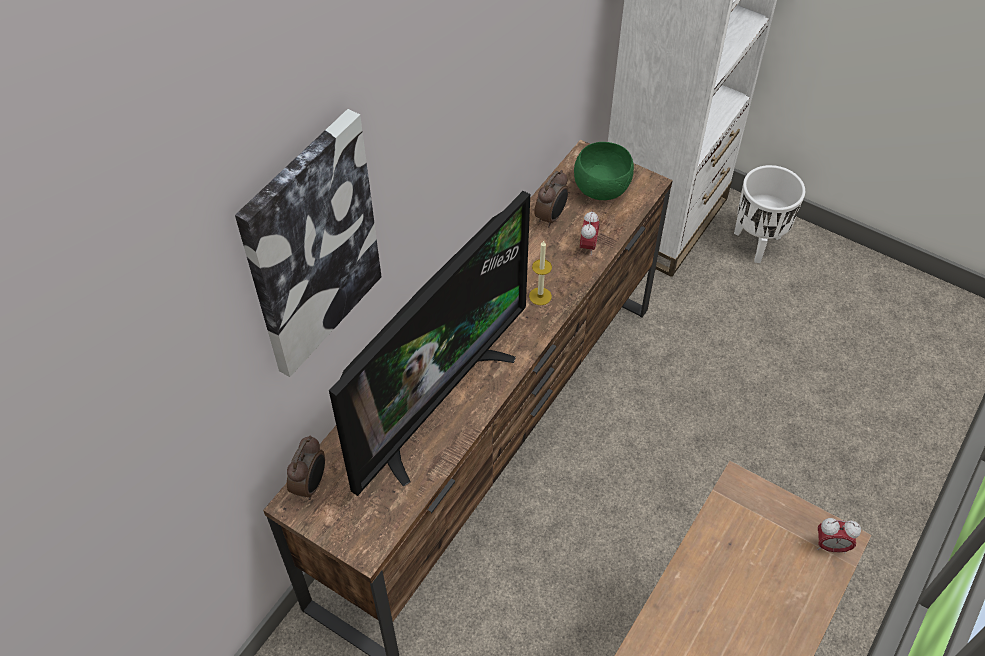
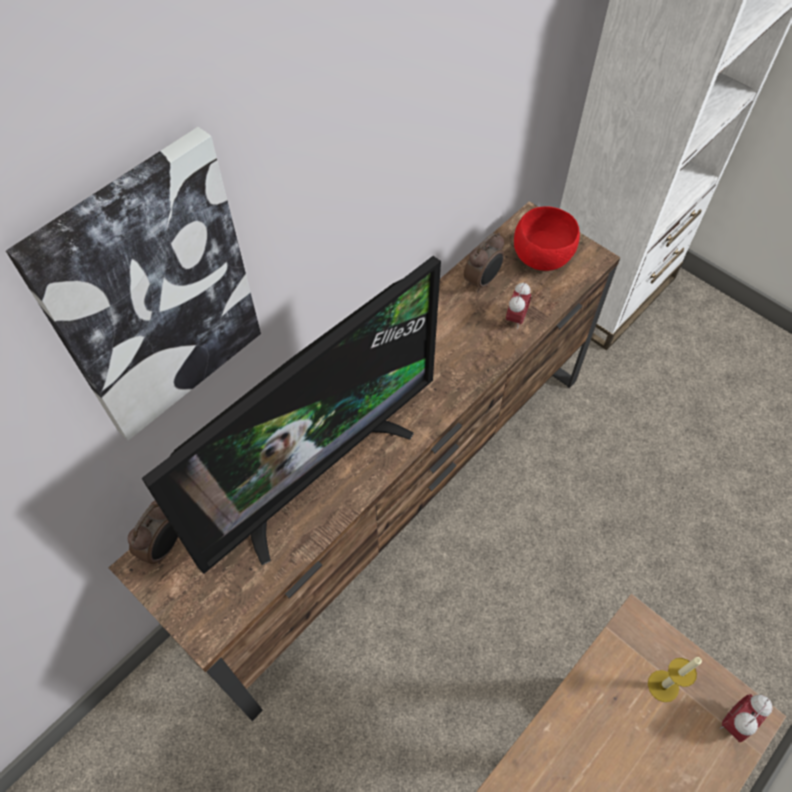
camera: 10 degrees right, 5 degrees up
(540, 296) = (454, 367): candle -> candle (663, 686)
(602, 188) = (542, 257): green bowl -> red bowl
(757, 243) = (699, 328): white planter -> none
(831, 546) = (735, 722): alarm clock -> alarm clock turned 120 degrees clockwise

